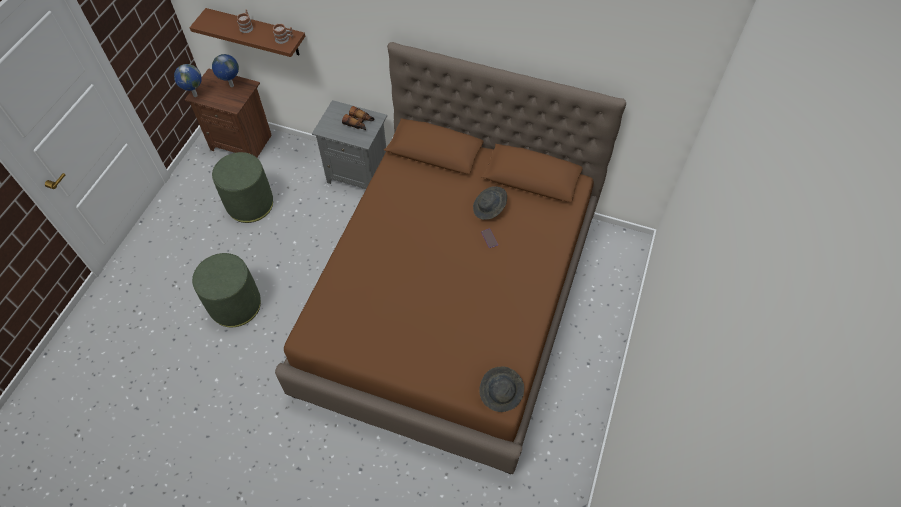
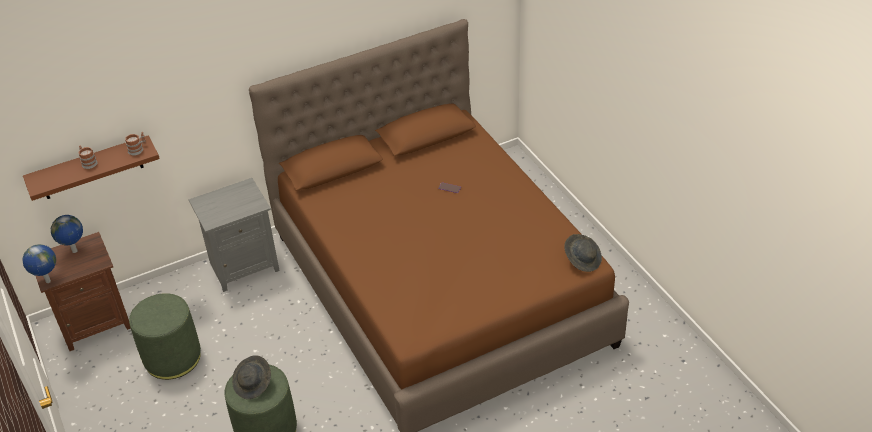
camera: 45 degrees left, 15 degrees down
(359, 123) = (237, 197): binoculars -> none
(489, 208) = (424, 172): grey hat -> grey hat (253, 384)

